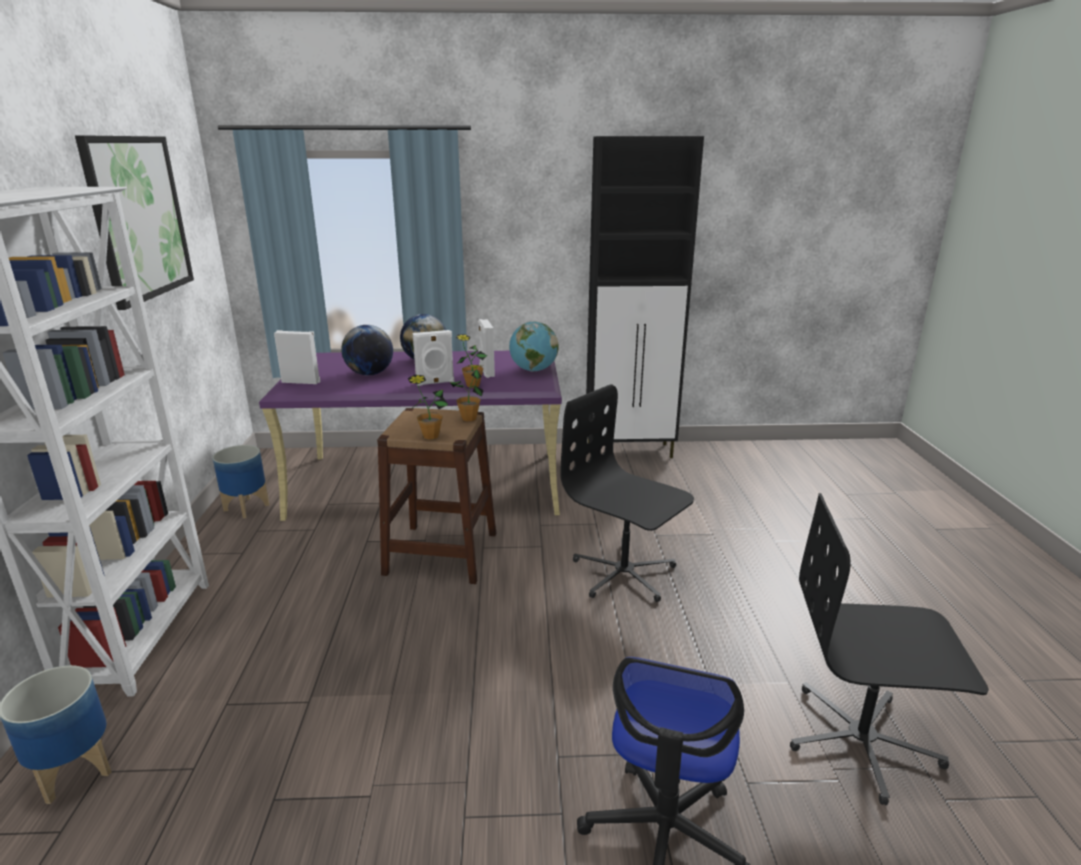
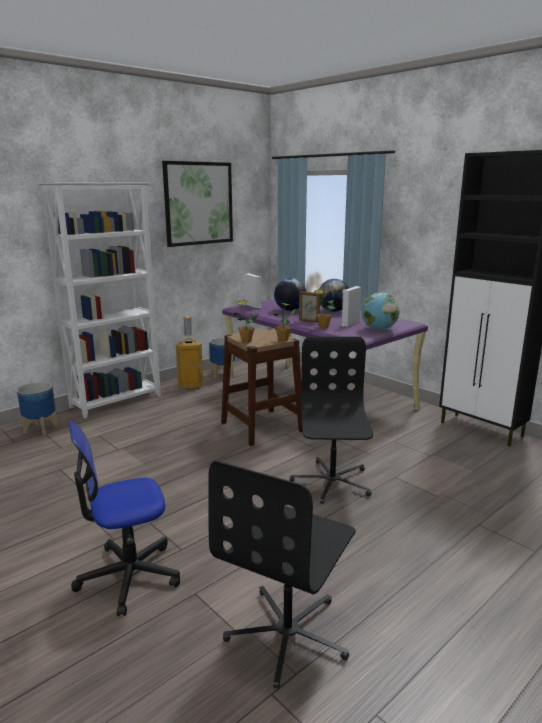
camera: 50 degrees right, 5 degrees down
(226, 545) = (190, 385): none -> trash can
(435, 383) = (308, 321): white speaker -> picture frame
(861, 741) = (288, 634): black office chair -> black office chair turned 120 degrees counterclockwise

